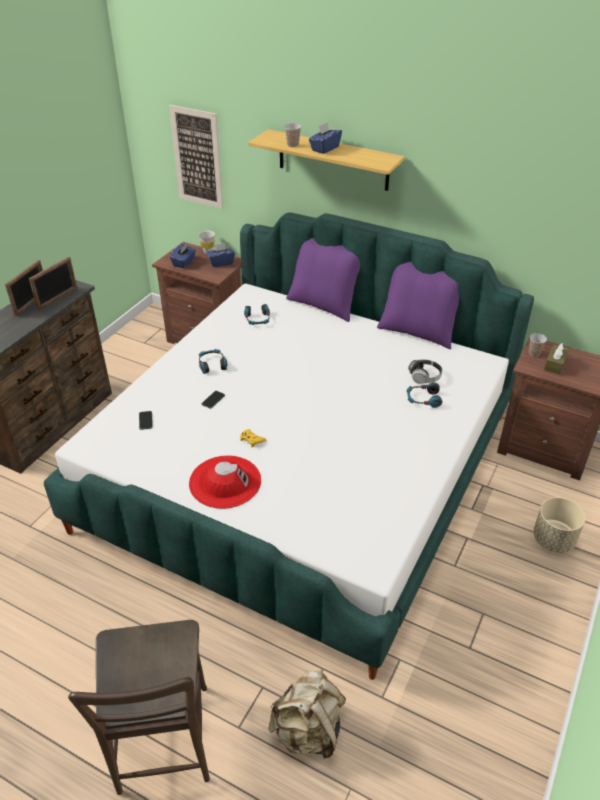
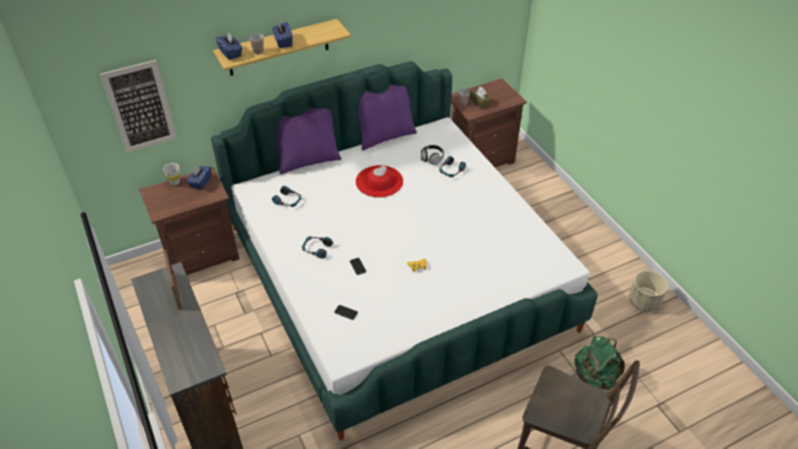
camera: 55 degrees left, 5 degrees up
(32, 303) = (163, 310): picture frame -> none
(184, 263) = (174, 202): blue tissue box -> blue tissue box (231, 53)
(225, 482) = (446, 297): red hat -> red hat (379, 181)
(308, 730) = (594, 378): beige backpack -> green backpack
(553, 540) = (546, 200): beige planter -> beige planter (644, 302)

